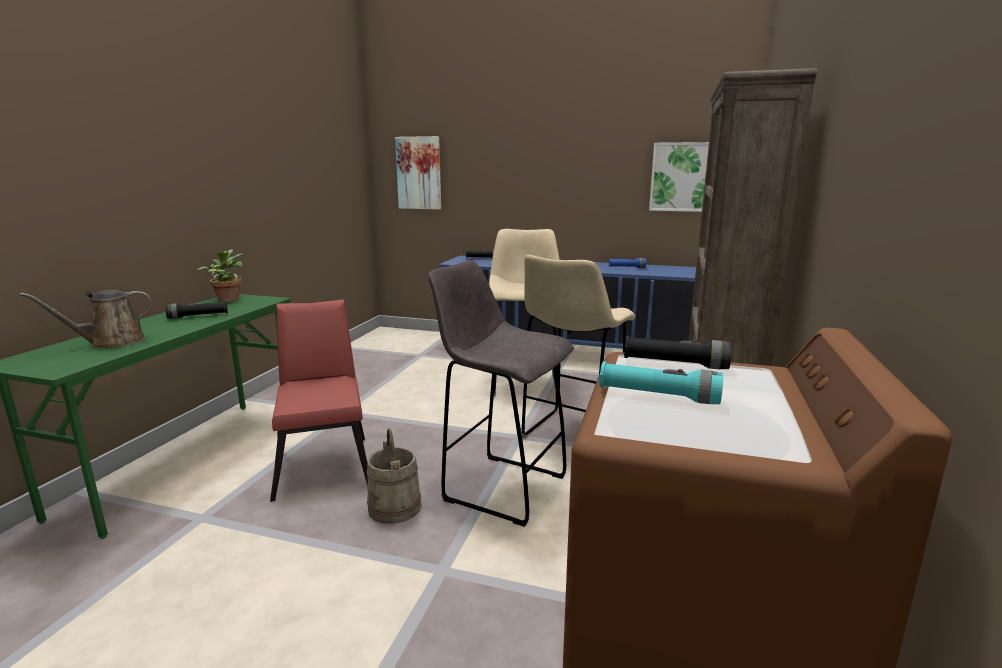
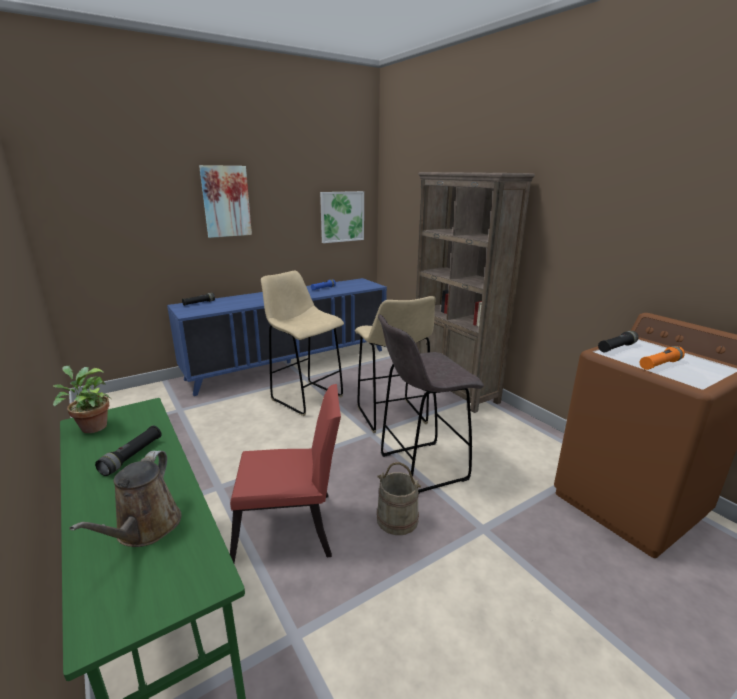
camera: 50 degrees left, 5 degrees up
(324, 462) = (291, 529): red chair -> red chair turned 150 degrees clockwise
(419, 173) = (102, 227): picture -> picture (226, 201)
(658, 396) = (660, 365): turquoise flashlight -> orange flashlight

